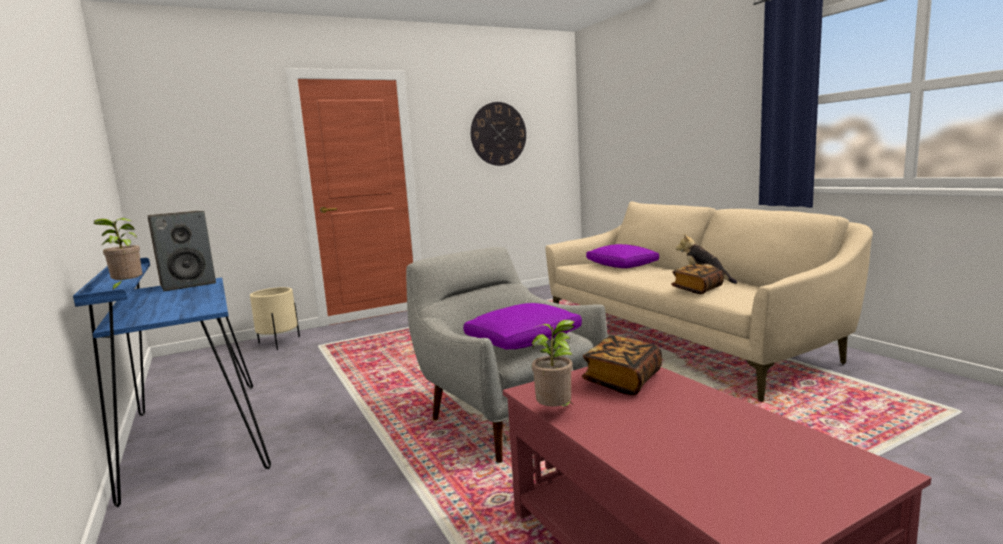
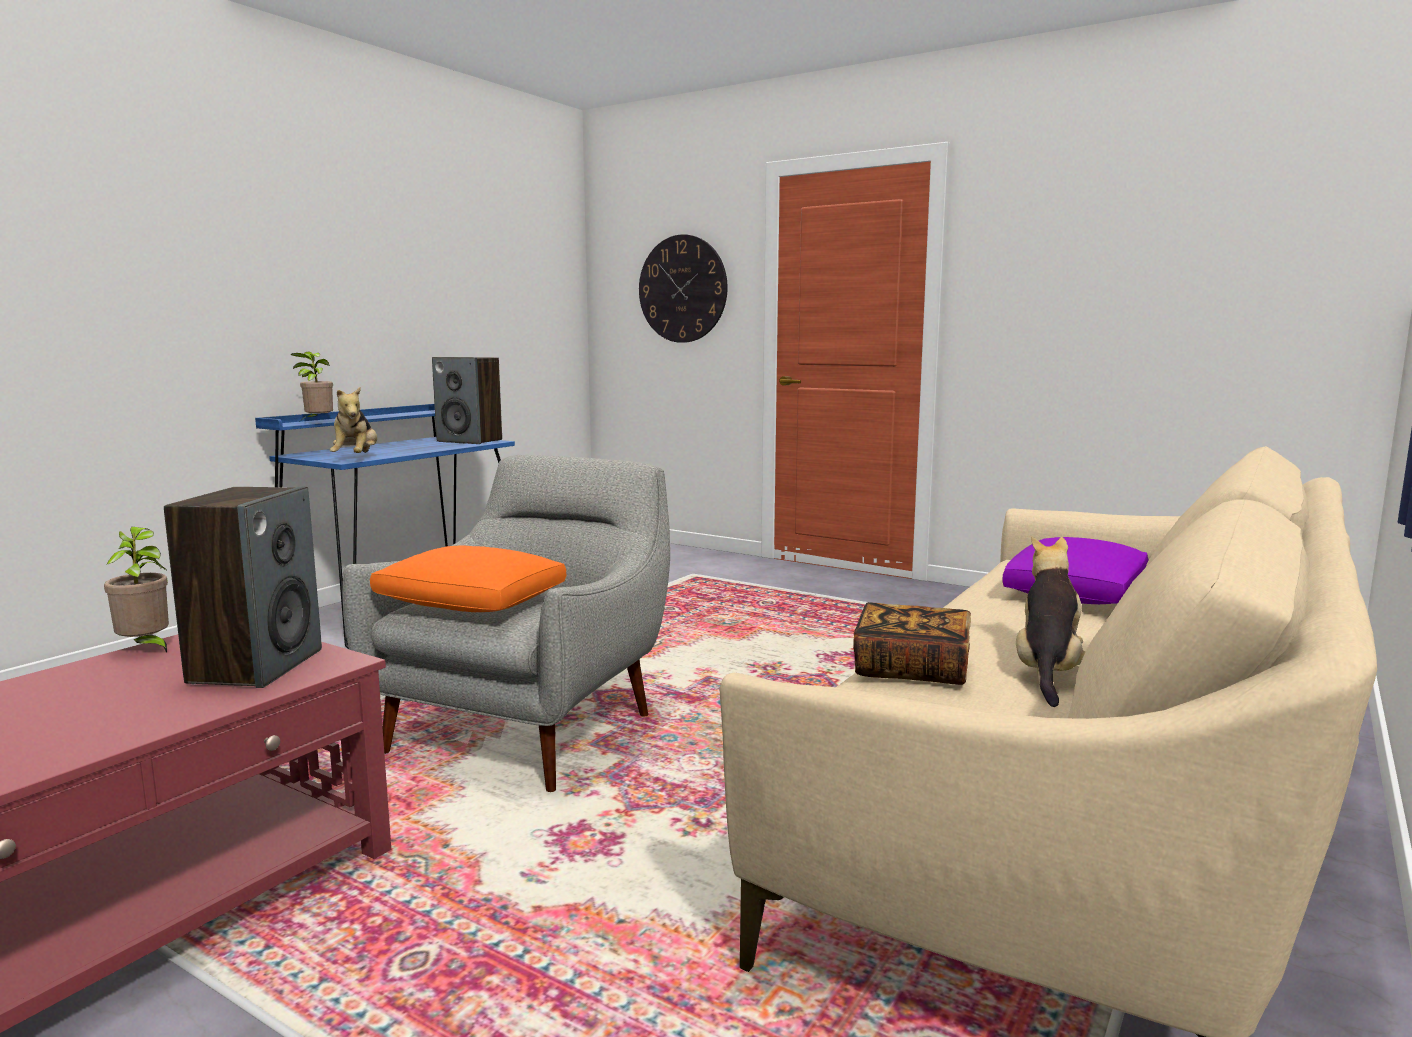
camera: 60 degrees right, 0 degrees up
(205, 308) = (356, 458): none -> plush toy
(278, 343) = (682, 558): beige planter -> none
(498, 134) = (1145, 258): wall clock -> wall clock (682, 289)
(524, 340) = (473, 603): purple pillow -> orange pillow
(622, 380) = (256, 666): book -> speaker

